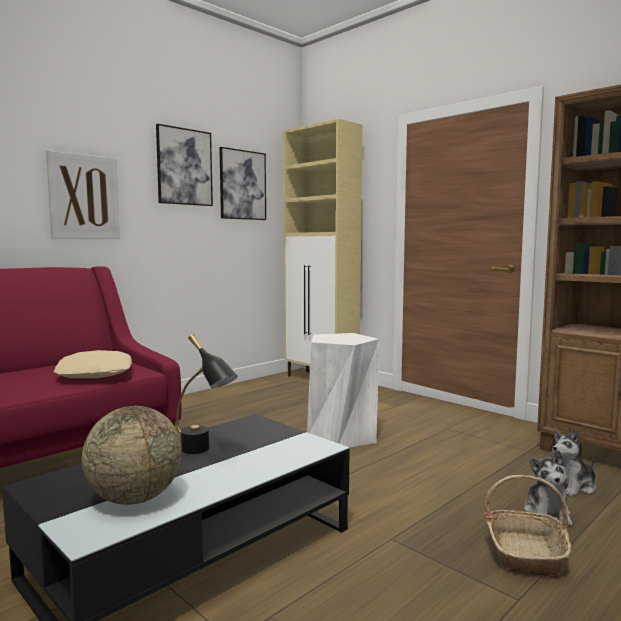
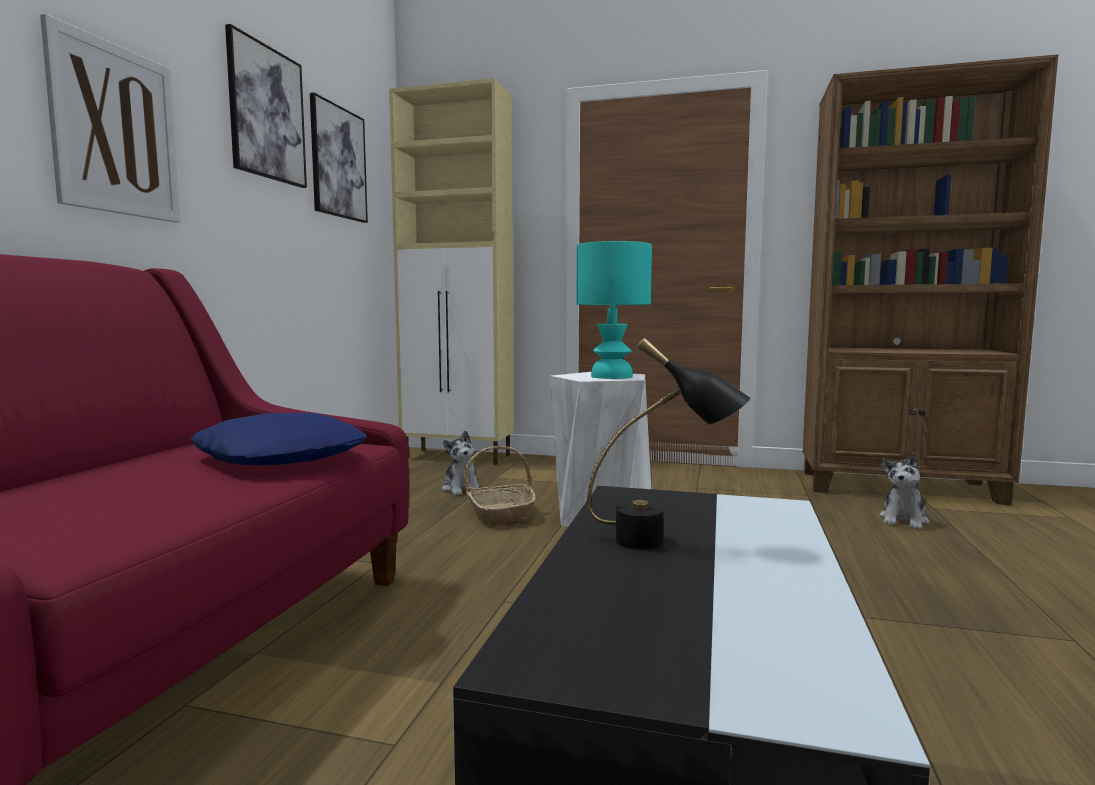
camera: 30 degrees left, 0 degrees up
(96, 374) = (282, 457): beige pillow -> blue pillow
(135, 498) = (748, 630): globe -> none
(346, 339) = (612, 376): none -> turquoise table lamp
(525, 553) = (991, 592): basket -> basket (500, 514)
(547, 513) = (933, 549): plush toy -> plush toy (461, 489)

